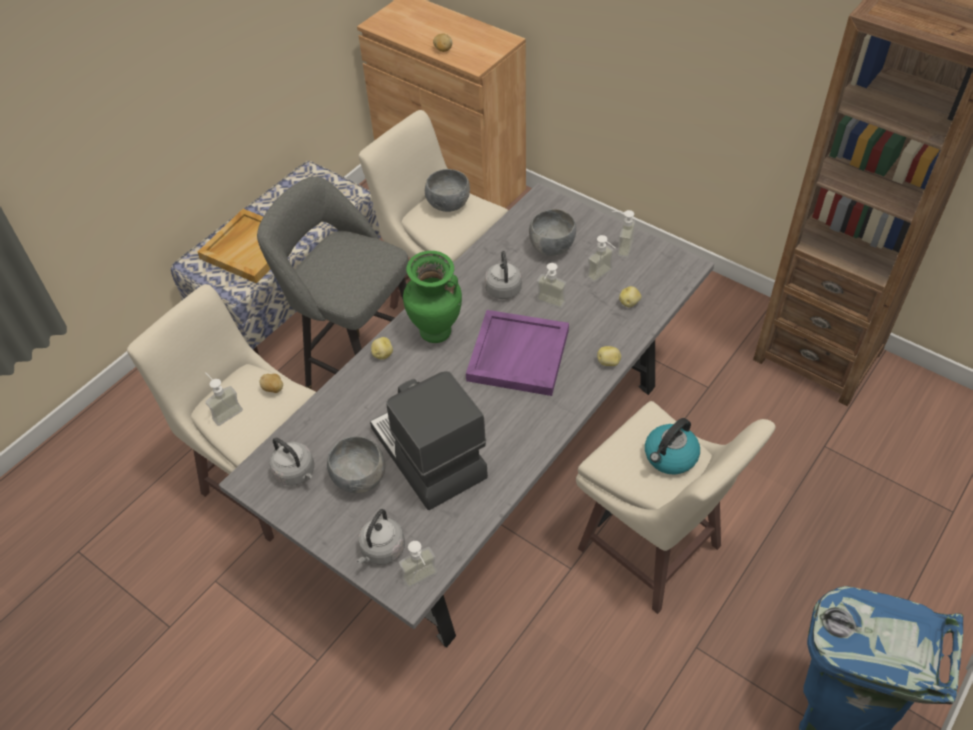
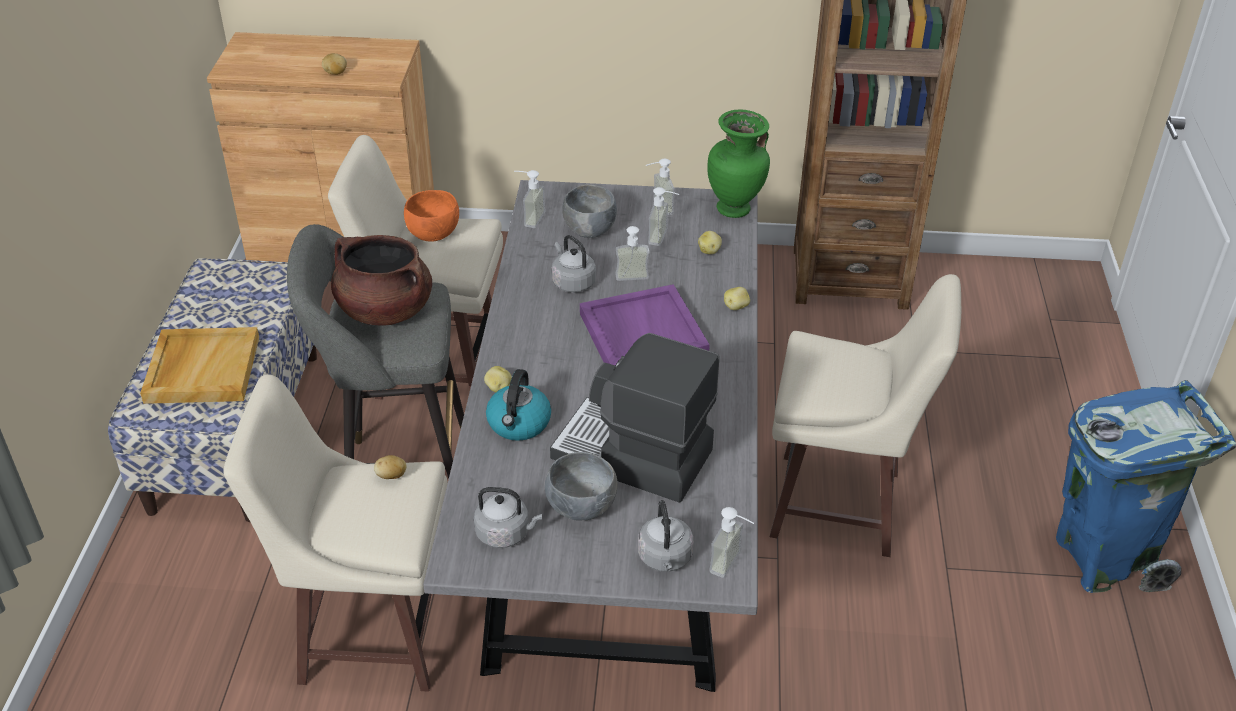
camera: 35 degrees left, 10 degrees down
(224, 411) = (351, 521): soap dispenser -> soap dispenser (528, 218)
(346, 259) = (384, 310): none -> brown cooking pot
(436, 333) = (539, 348): green vase -> green vase (734, 210)
(448, 205) = (433, 235): grey bowl -> orange bowl
(670, 457) = (855, 366): kettle -> kettle (519, 424)

